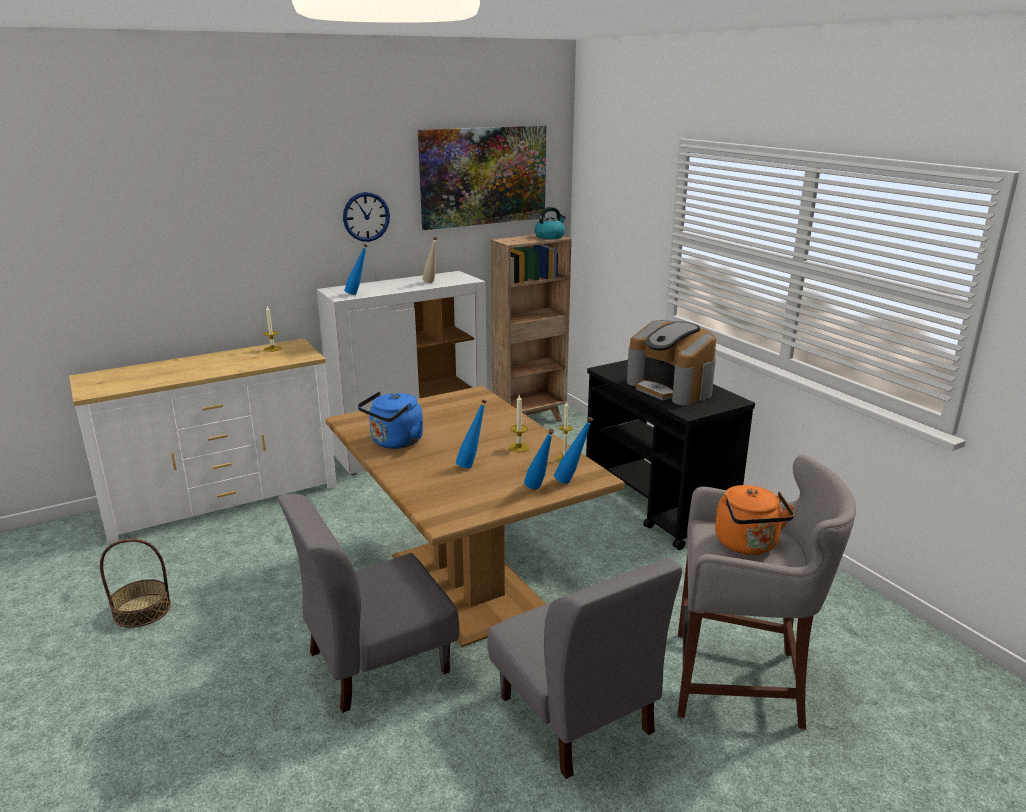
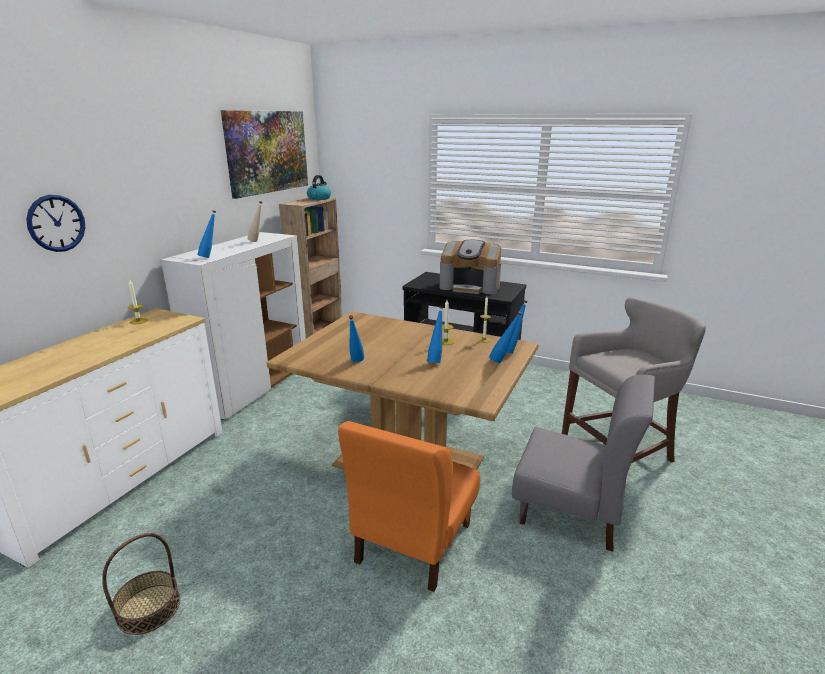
camera: 35 degrees left, 0 degrees up
(366, 216) = (191, 189): wall clock -> wall clock (56, 223)
(377, 661) = (413, 543): grey chair -> orange chair
(395, 442) = (356, 363): blue kettle -> blue bottle
(748, 545) = (629, 359): orange kettle -> none

